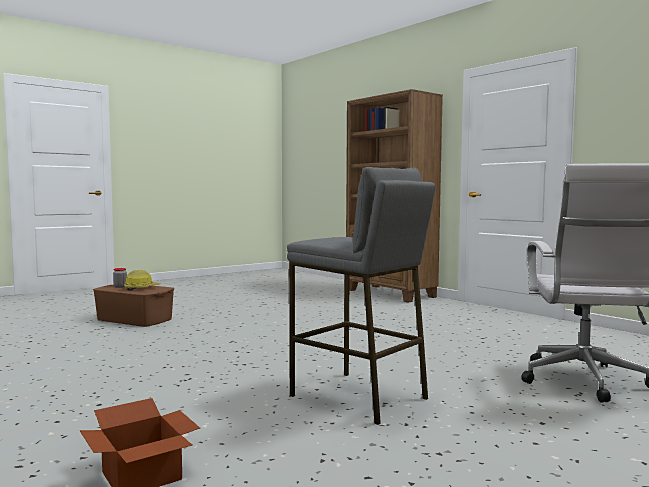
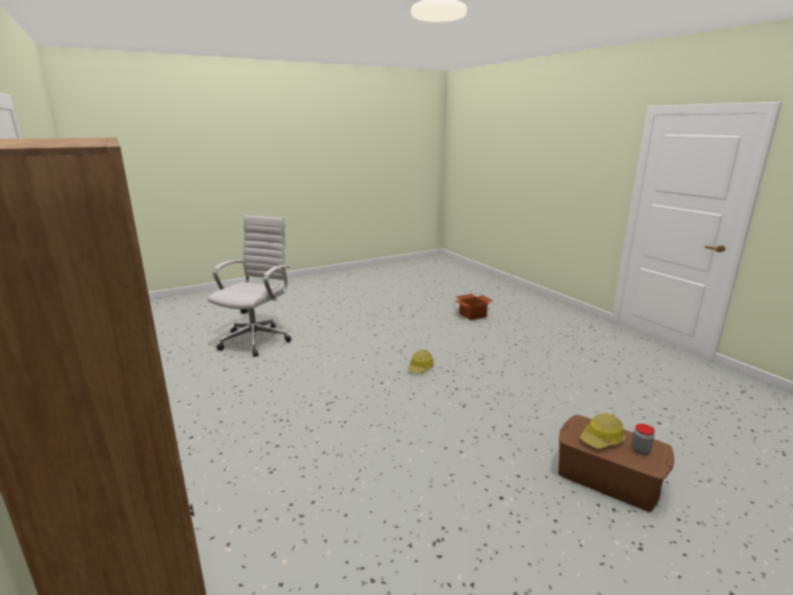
camera: 170 degrees left, 15 degrees up
(283, 365) = (421, 367): none -> hard hat
(359, 397) = (385, 339): grey stool -> none

